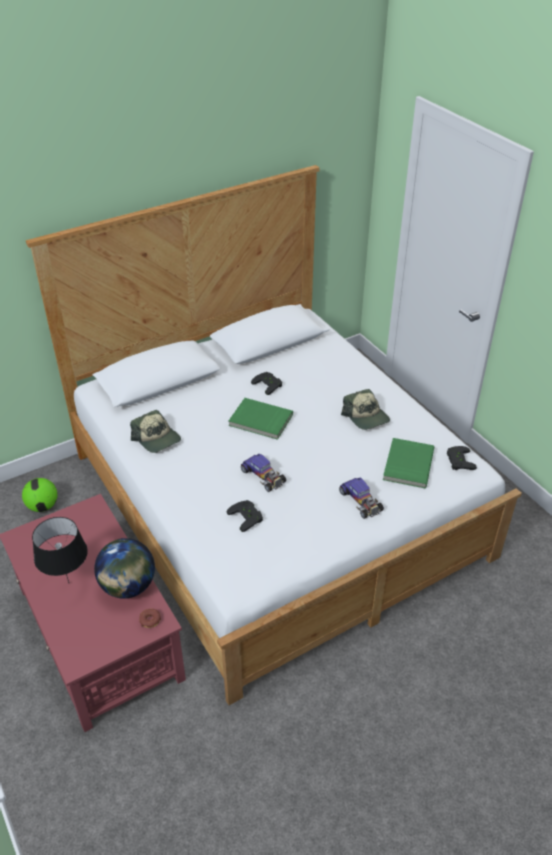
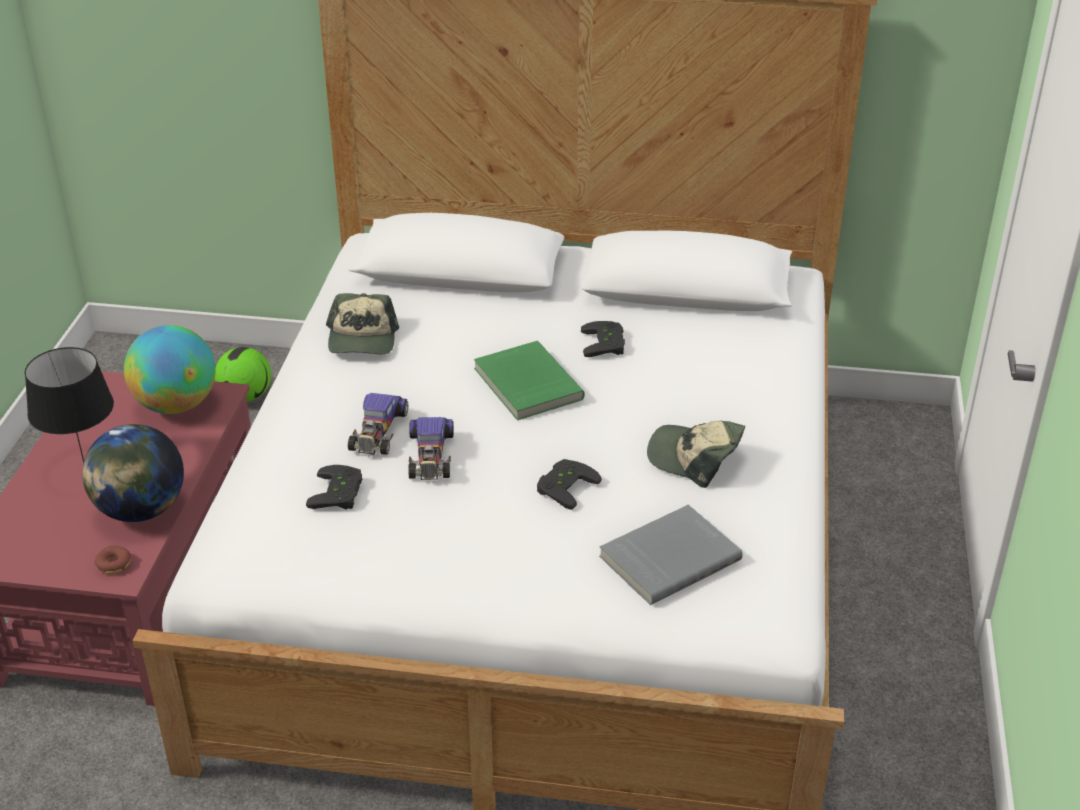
camera: 40 degrees right, 5 degrees down
(76, 524) = (176, 405): none -> globe
(361, 501) = (527, 566): toy car -> toy car (378, 431)
(366, 417) = (694, 458): cap -> cap turned 105 degrees clockwise
(407, 464) = (668, 557): green book -> grey book
(458, 460) = (764, 599): black game controller -> black game controller (564, 486)

